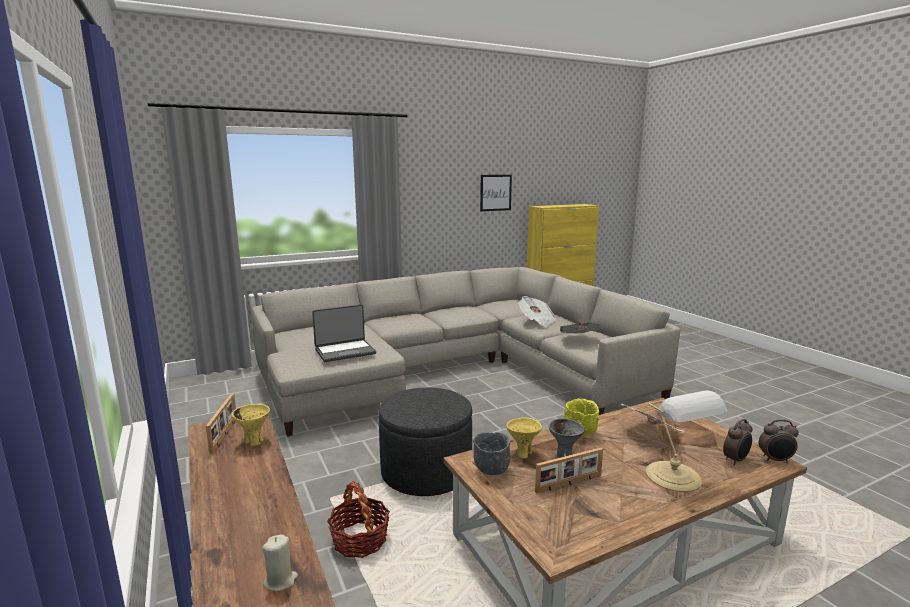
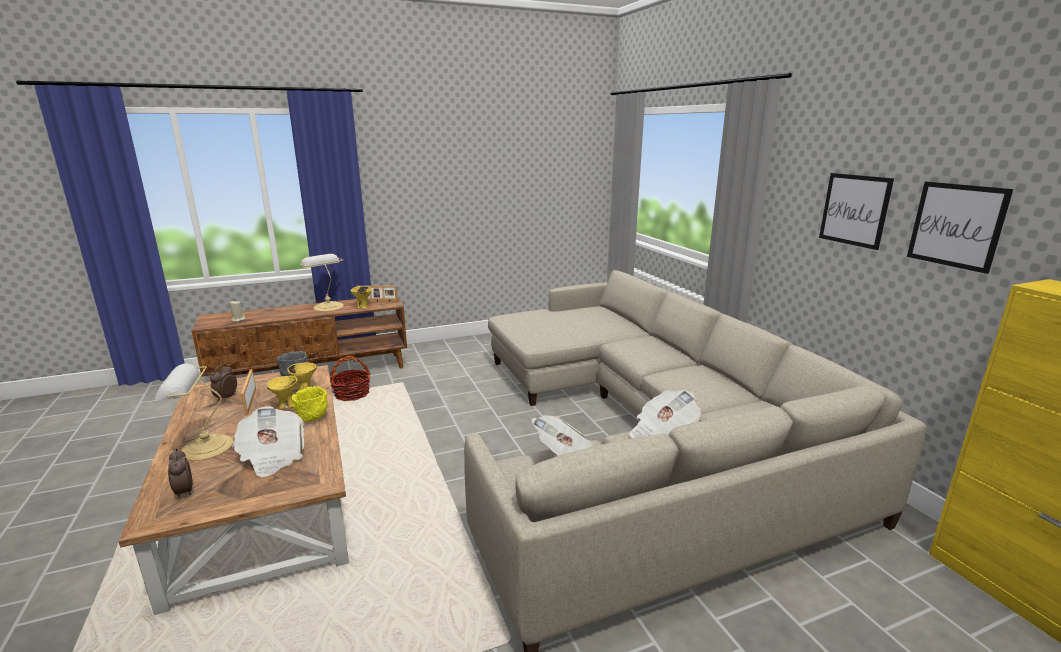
camera: 95 degrees right, 5 degrees up
(231, 478) = (327, 306): none -> table lamp
(345, 351) = (535, 327): laptop -> none
(426, 471) = (416, 416): grey ottoman -> none
(450, 193) = (854, 210): none -> picture
(564, 455) = (286, 405): grey bowl -> yellow bowl
(775, 460) = (152, 521): alarm clock -> alarm clock (226, 398)

